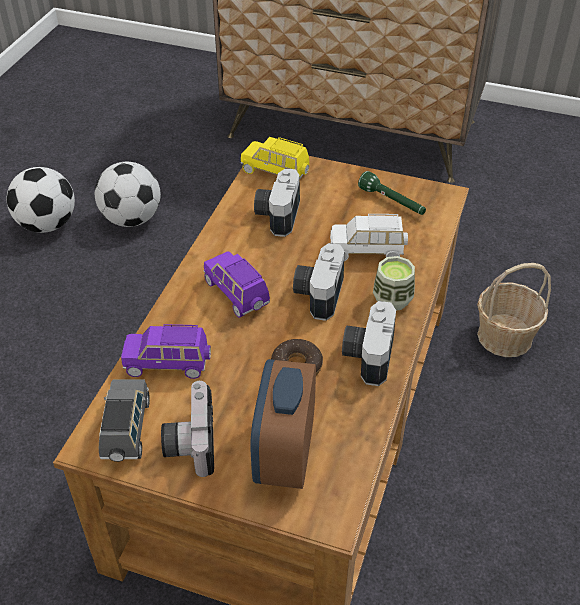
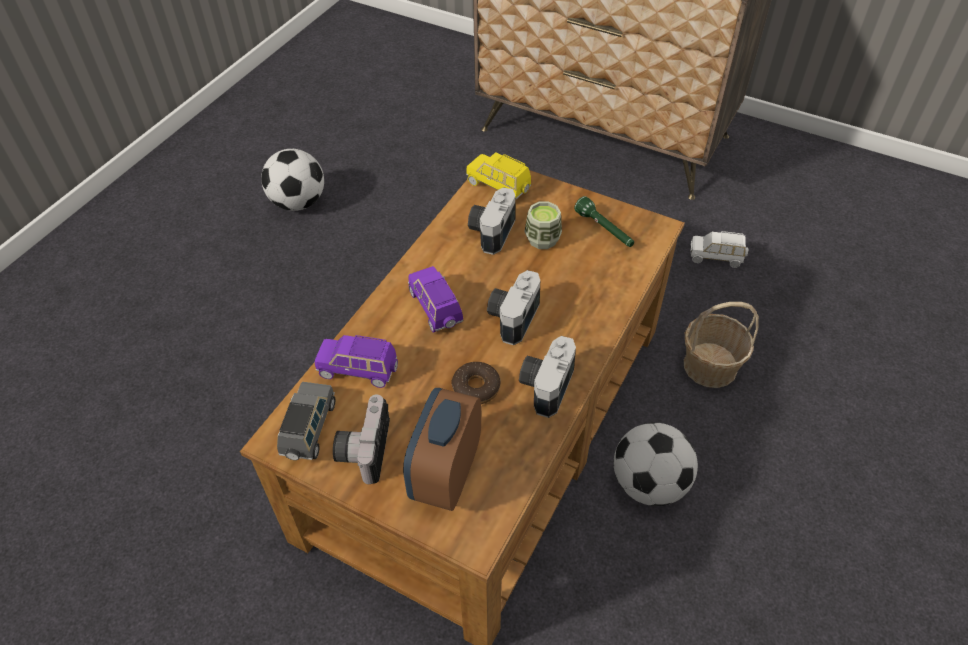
camera: 10 degrees right, 5 degrees up
(132, 219) = (376, 205): football -> football (649, 483)
(367, 251) = (569, 279): white toy car -> white toy car (716, 257)
(392, 299) = (581, 331): cup -> cup (542, 239)

